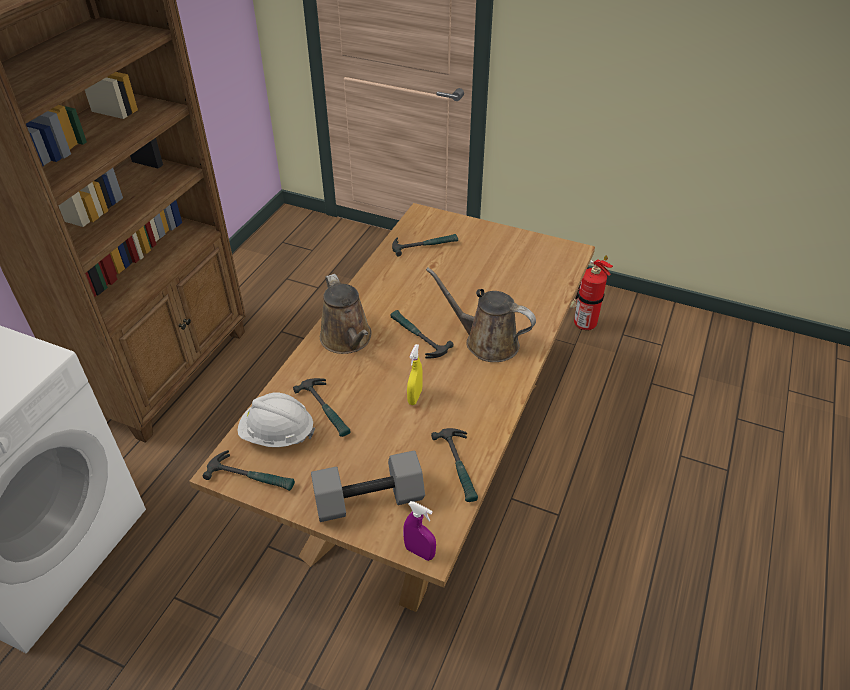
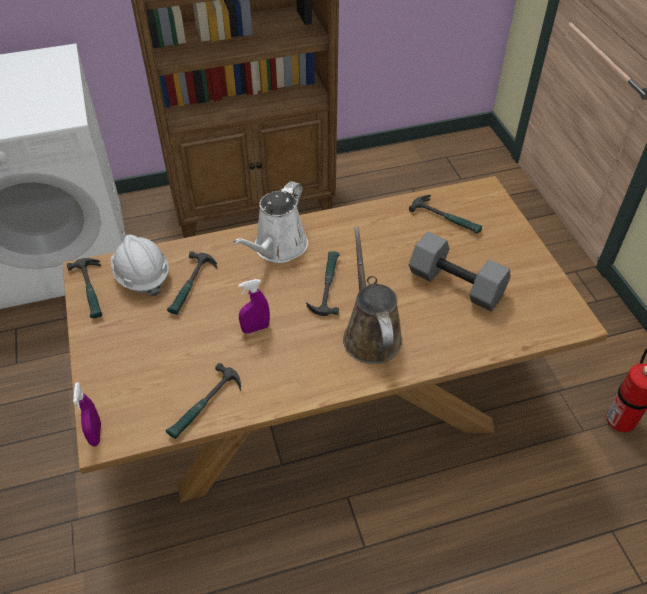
camera: 50 degrees right, 5 degrees up
(348, 339) = (278, 248): brown watering can -> white watering can
(369, 498) = (124, 369): grey dumbbell -> grey dumbbell (457, 284)
(415, 397) = (255, 328): yellow spray bottle -> purple spray bottle

